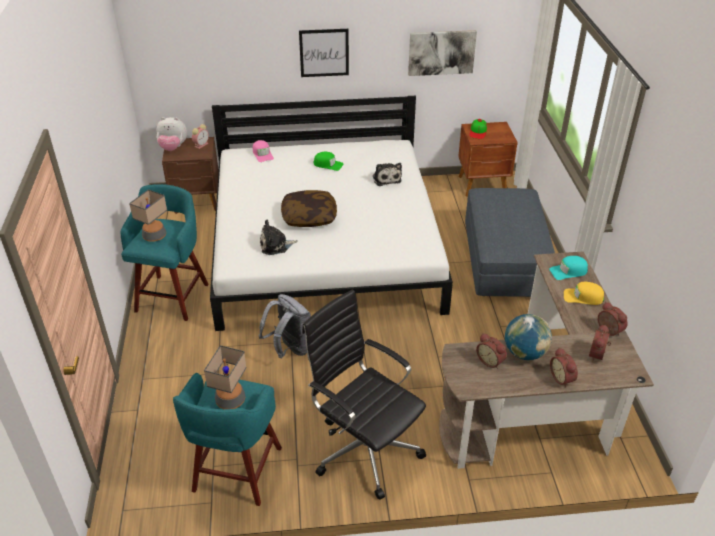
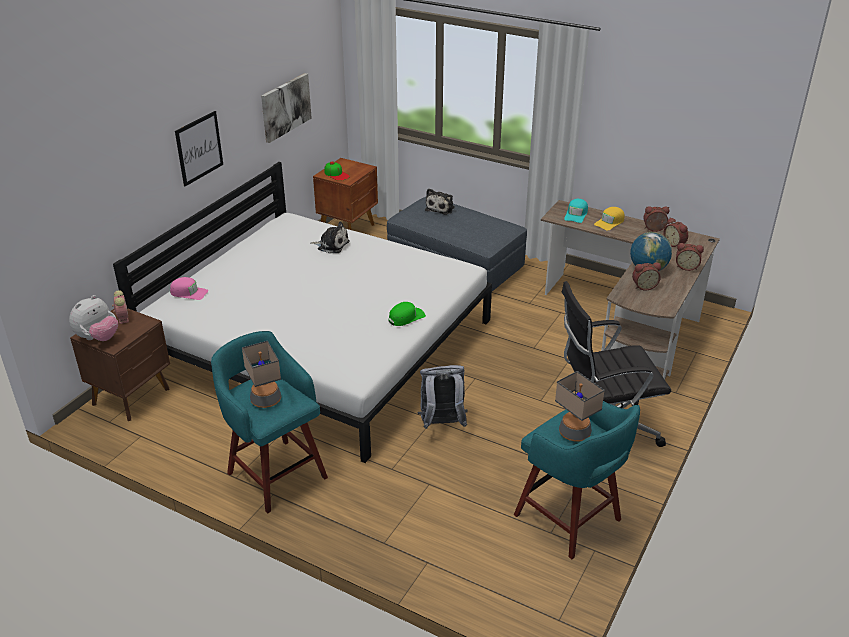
camera: 55 degrees left, 5 degrees down
(275, 245) = (355, 341): plush toy -> plush toy (441, 208)
(309, 217) = (334, 306): pillow -> none
(328, 164) = (265, 264): green cap -> green cap (406, 317)

